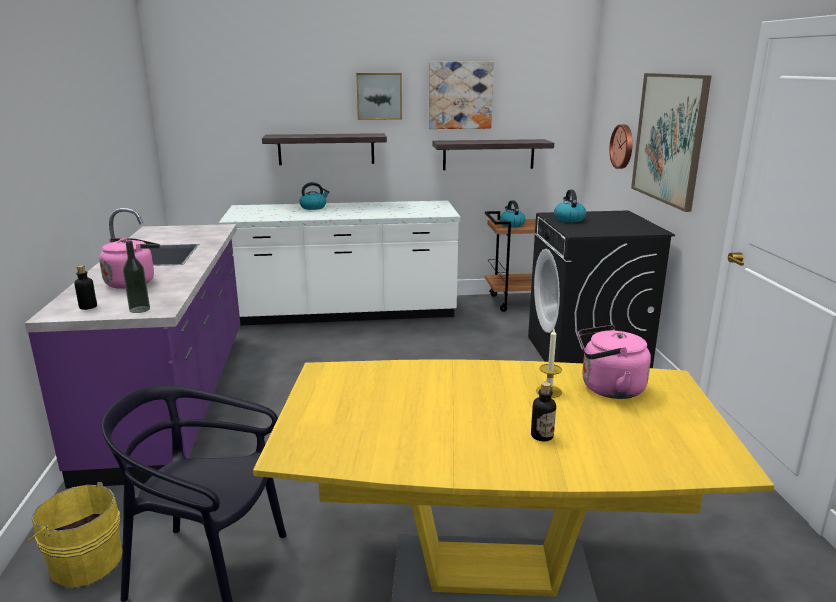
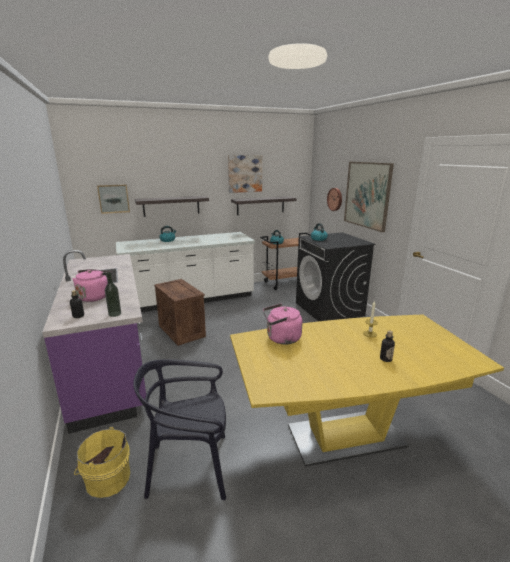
camera: 15 degrees left, 0 degrees up
(305, 361) = (181, 331): none -> crate
(379, 96) = (200, 175): picture -> picture (113, 198)
(608, 389) = (396, 328): pink kettle -> pink kettle (281, 339)

